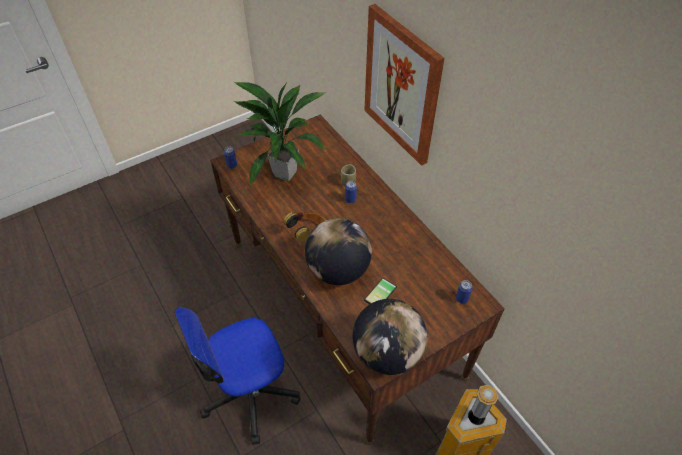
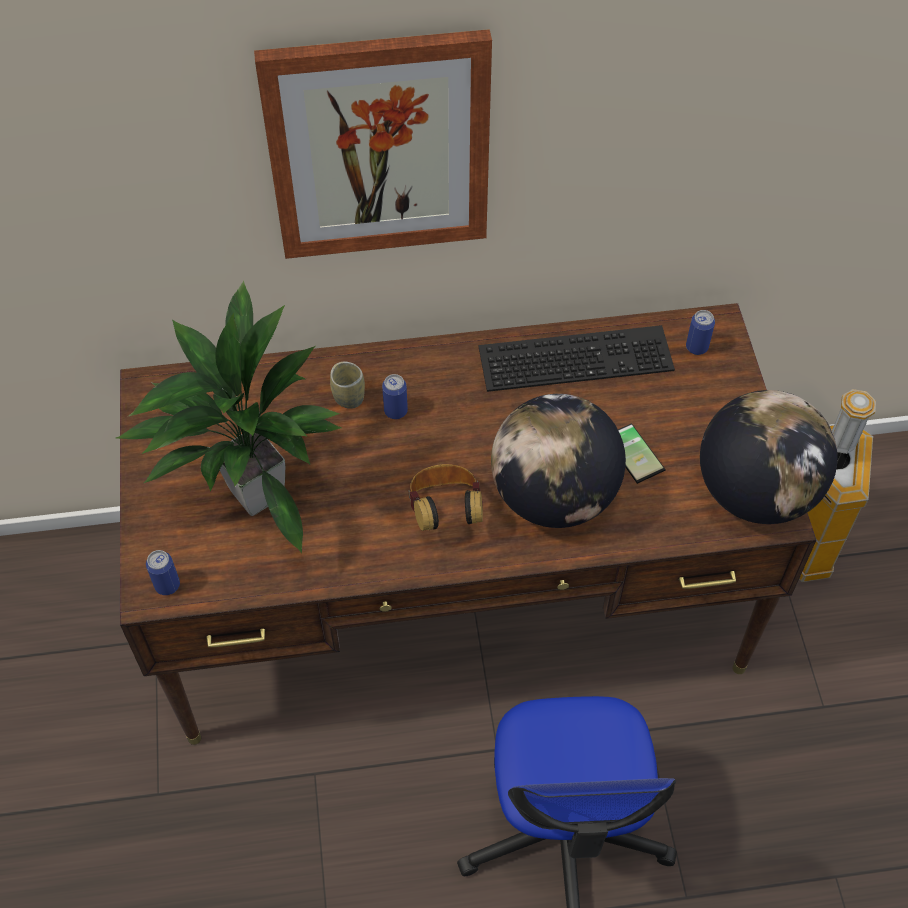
camera: 65 degrees left, 5 degrees up
(423, 252) = (577, 355): none -> keyboard

